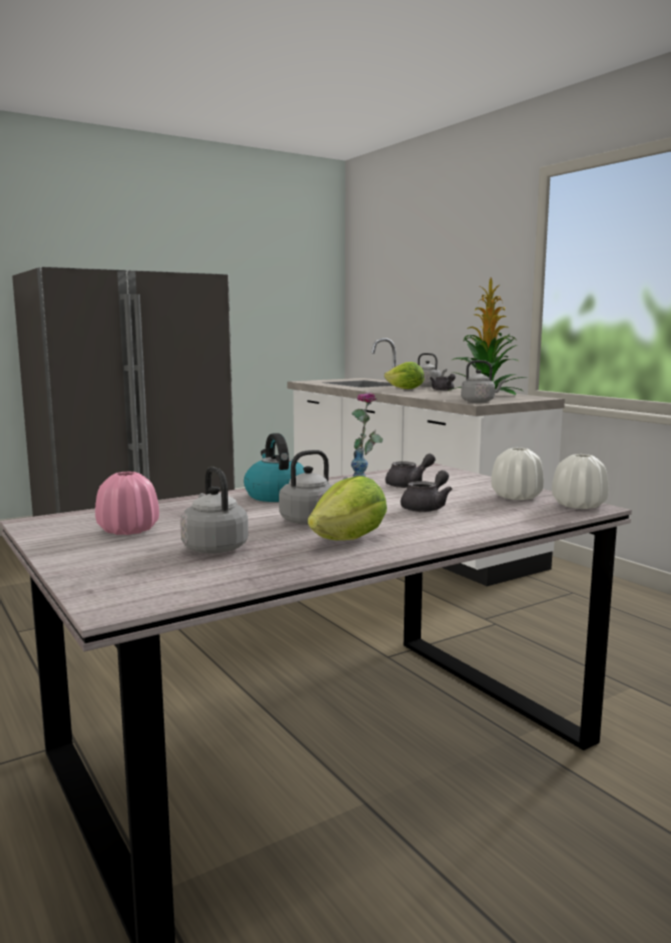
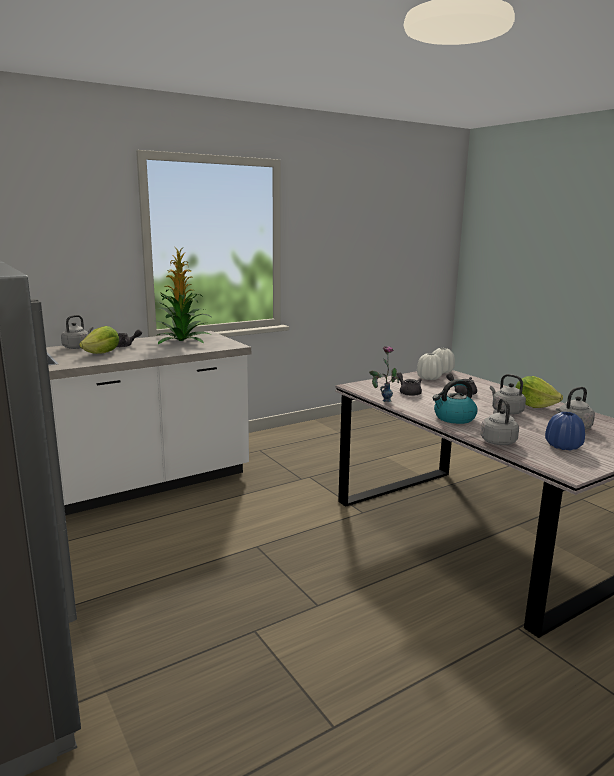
camera: 90 degrees left, 5 degrees up
(128, 530) = (563, 446): pink vase -> blue vase
(479, 401) = (225, 344): grey kettle -> grey kettle (497, 441)

